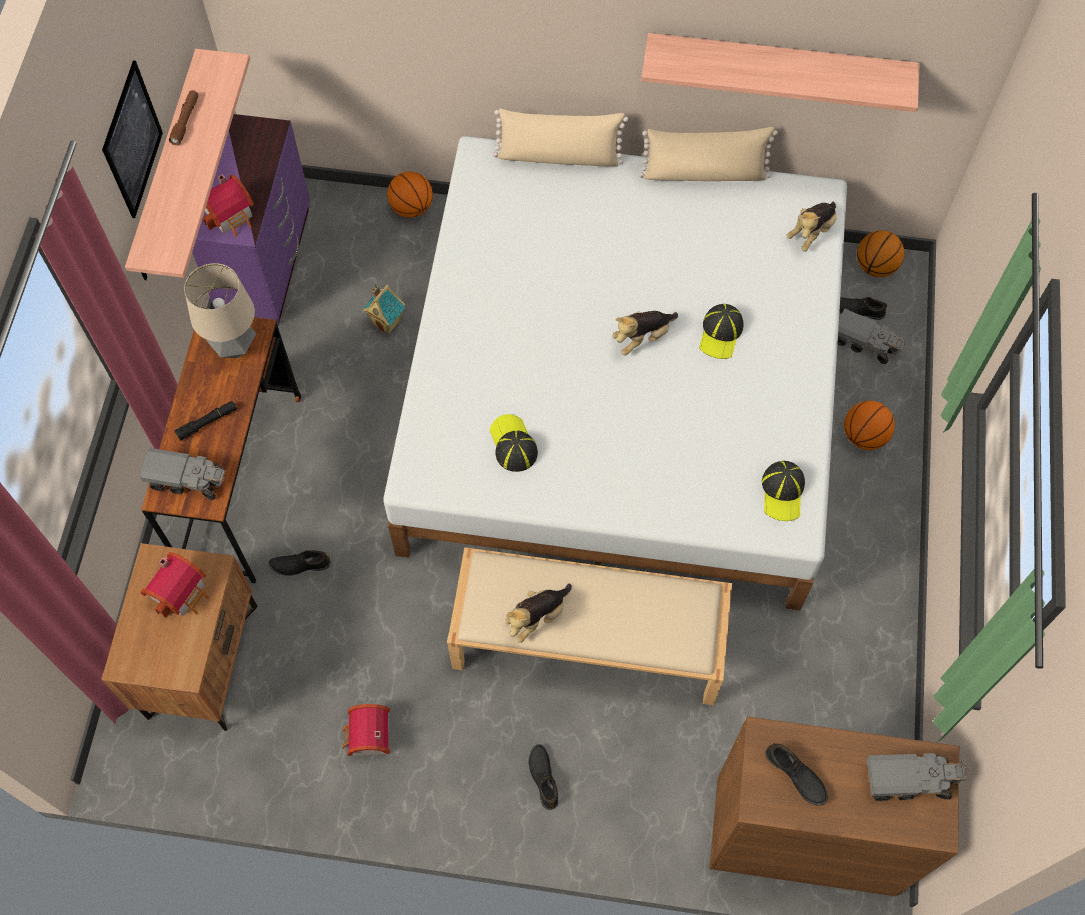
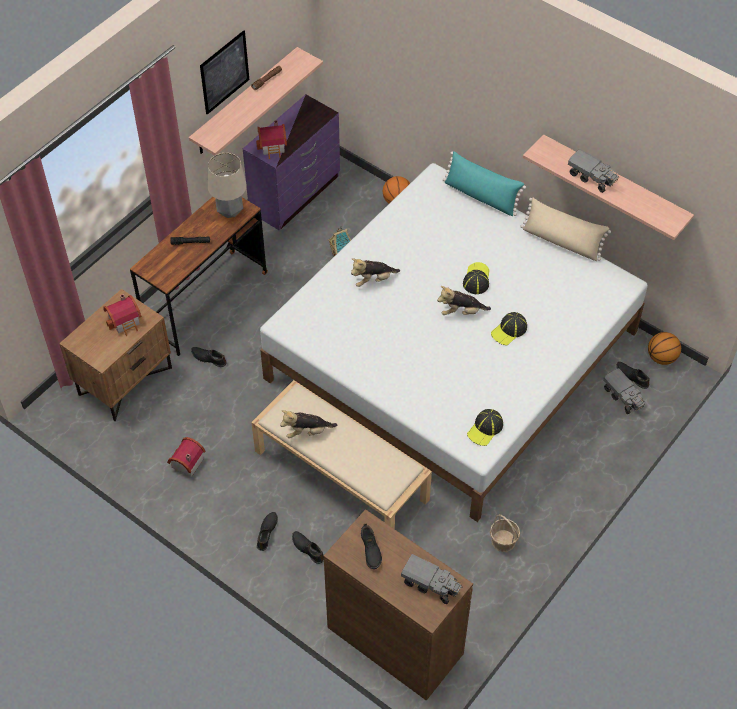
camera: 30 degrees right, 10 degrees down
(188, 480) = (162, 265): toy truck -> toy truck (592, 178)
(513, 444) = (349, 332): cap -> cap (476, 279)
(559, 156) = (481, 196): beige pillow -> turquoise pillow
(612, 770) = (308, 548): none -> black shoe
(811, 232) = (604, 301): plush toy -> plush toy (373, 280)
(848, 619) = (503, 541): none -> basket
(864, 436) = (585, 448): basketball -> none

